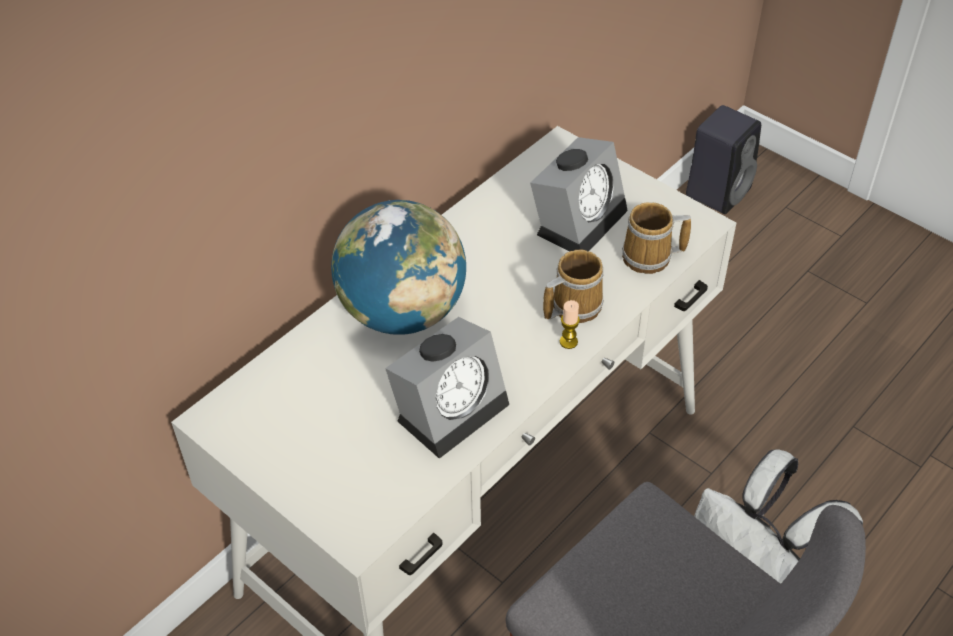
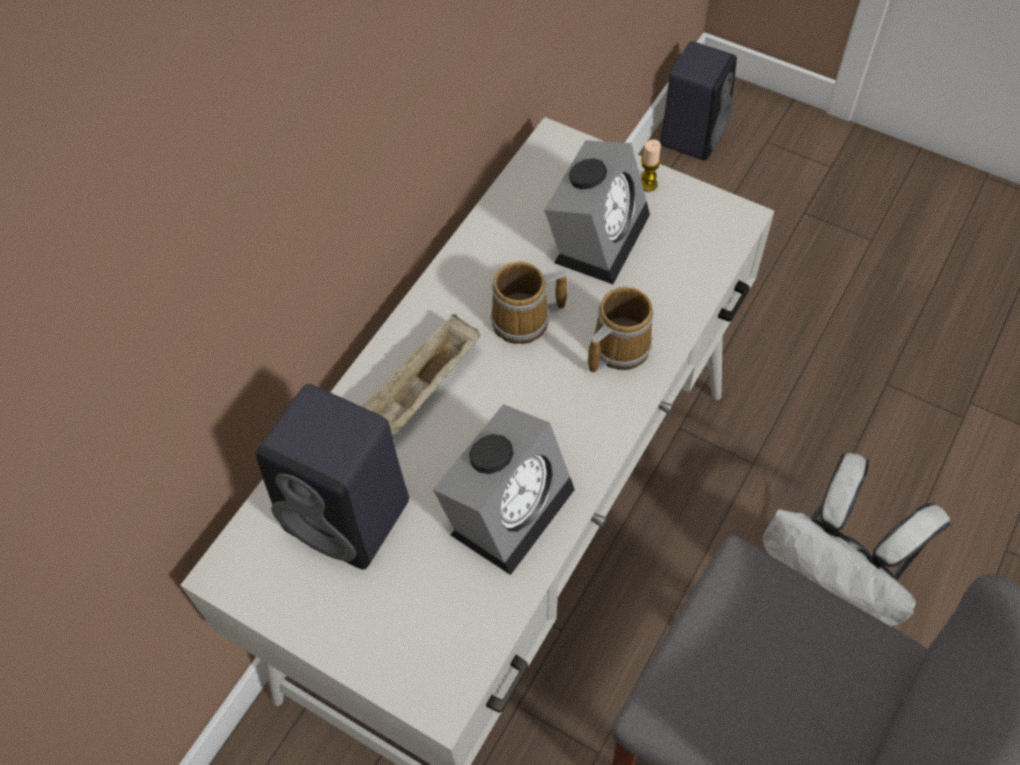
camera: 10 degrees left, 10 degrees up
(320, 394) = (351, 516): none -> black speaker
(402, 312) = (423, 390): globe -> beige tray
(568, 342) = (623, 396): candle -> candle (648, 184)
(650, 257) = (689, 271): mug -> mug (525, 321)

